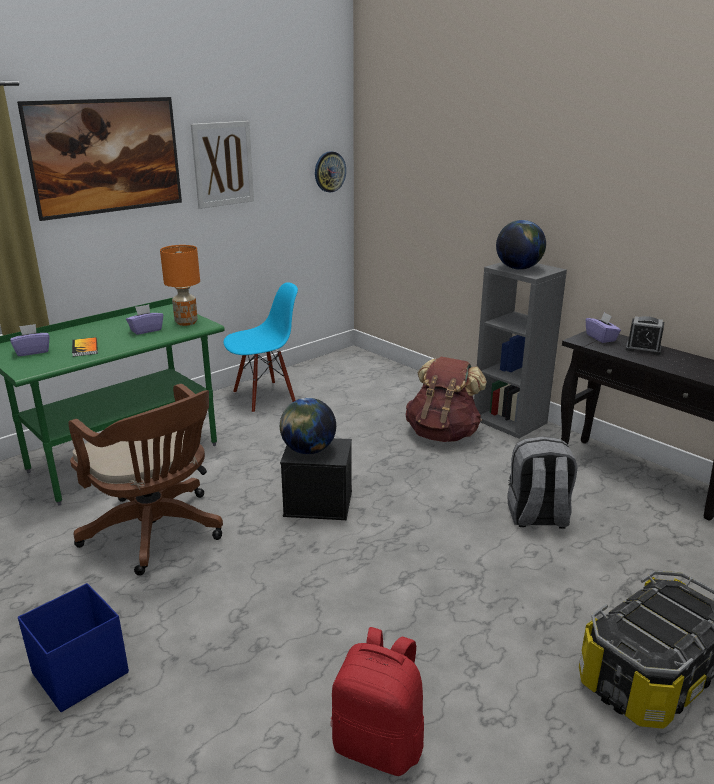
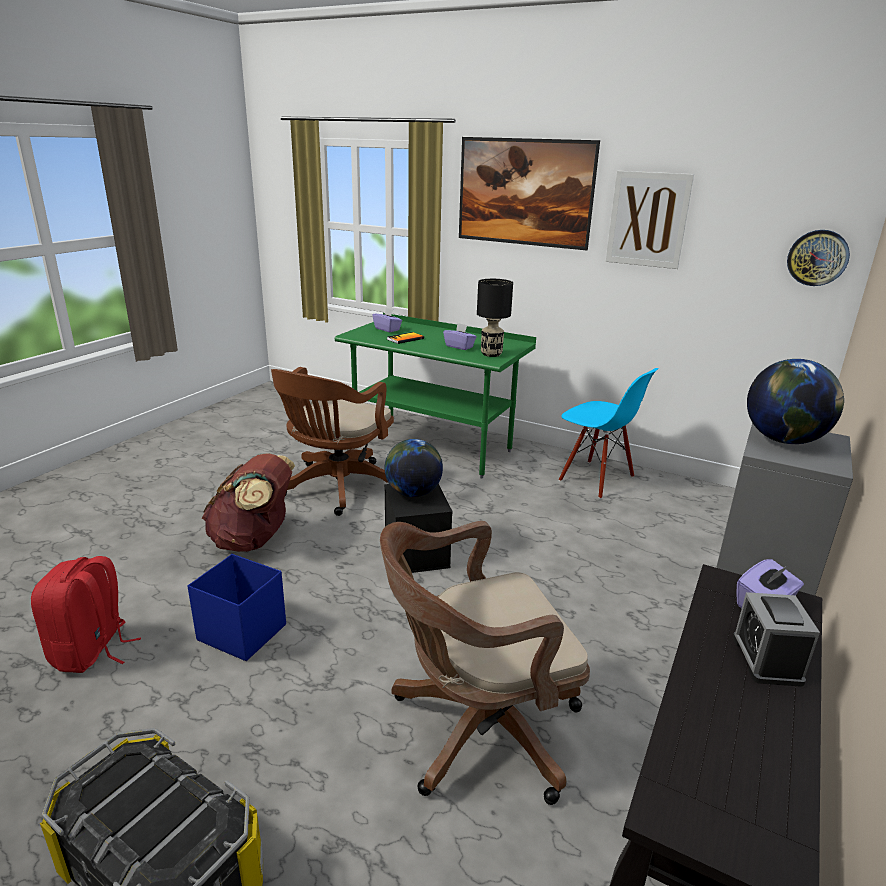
camera: 70 degrees right, 0 degrees up
(79, 674) = (177, 505): blue storage box -> blue storage box (241, 632)
(186, 322) = (491, 354): orange table lamp -> black table lamp
(443, 434) = (630, 613): brown backpack -> brown backpack (254, 540)
(537, 517) = (476, 730): grey backpack -> brown office chair

